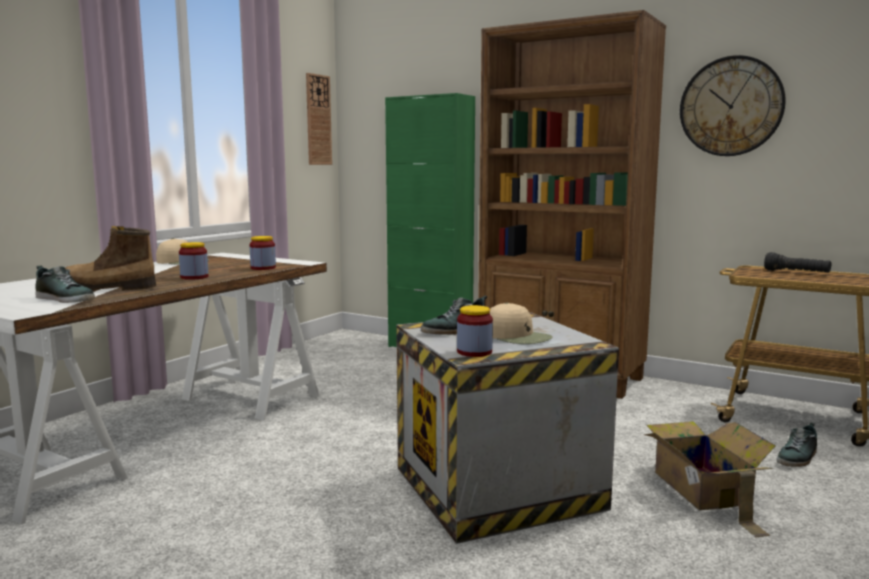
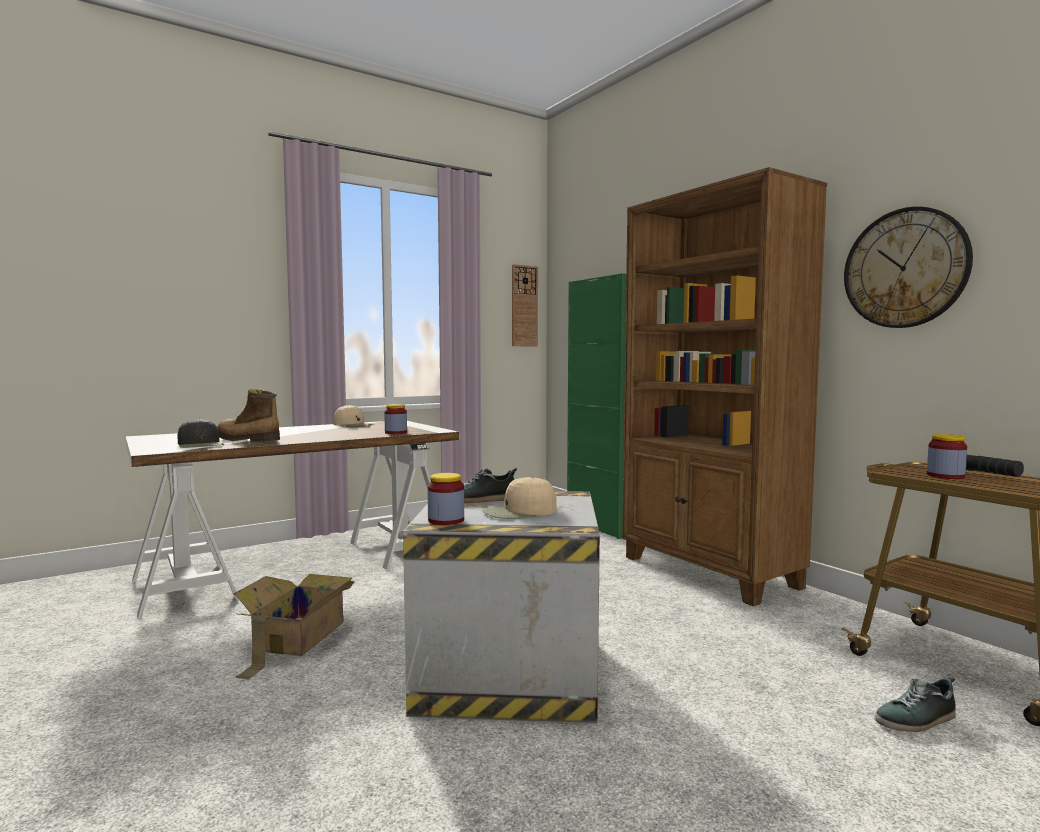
camera: 25 degrees right, 5 degrees down
(66, 299) = (201, 444): shoe -> black cap
(194, 277) = (326, 436): jar -> jar (945, 476)
(517, 336) = (519, 512): beige cap -> beige cap turned 90 degrees clockwise
(703, 490) = (734, 729): cardboard box -> cardboard box (296, 638)

